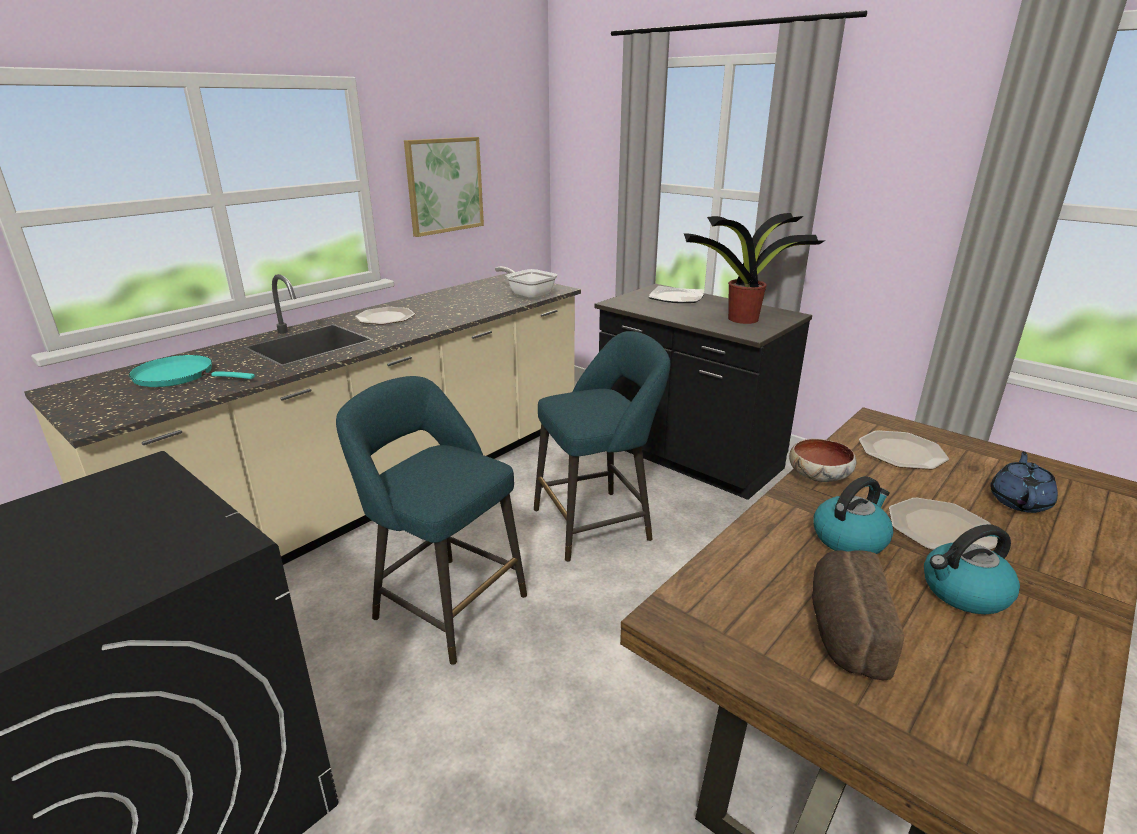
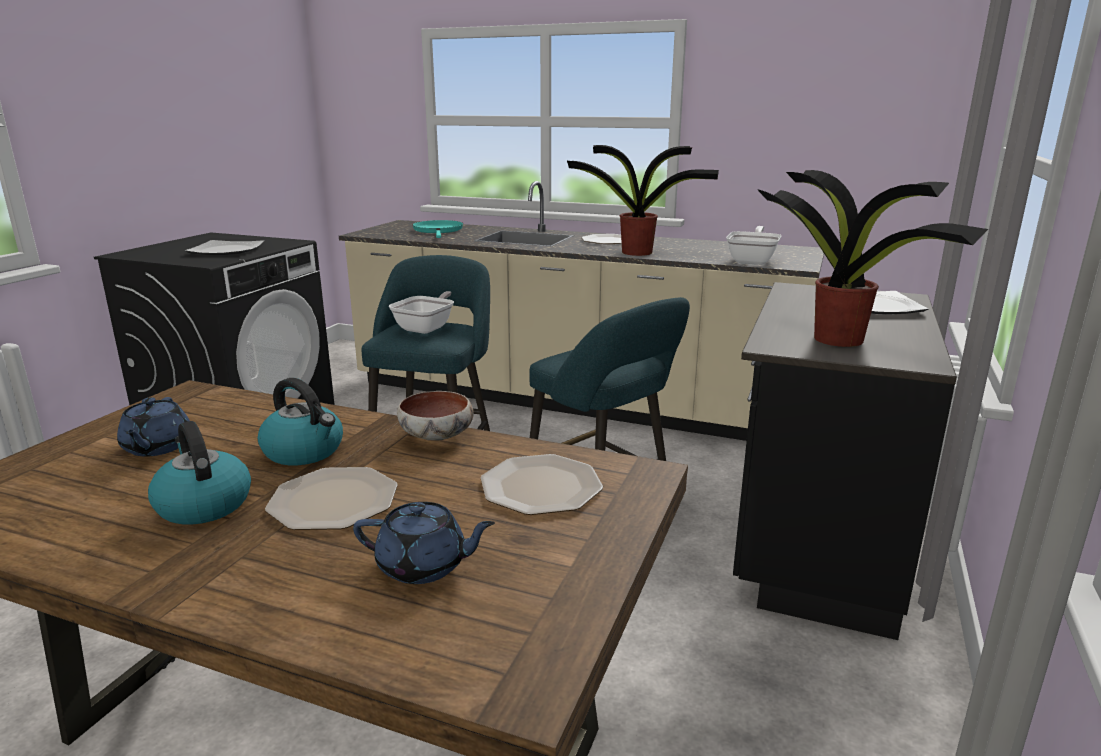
camera: 70 degrees right, 5 degrees down
(129, 530) = (225, 251): none -> plate
(430, 467) = (428, 327): none -> frying pan
(444, 185) = (777, 133): picture -> none
(453, 317) = (639, 252): none -> potted plant
(843, 631) = (157, 447): bread -> blue teapot

